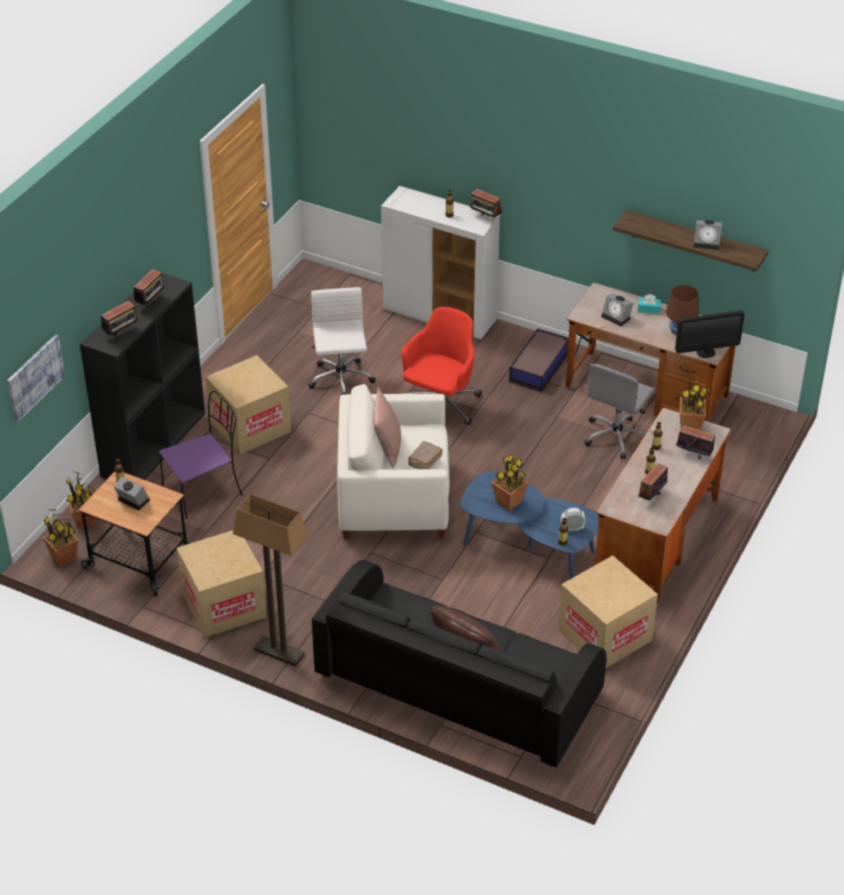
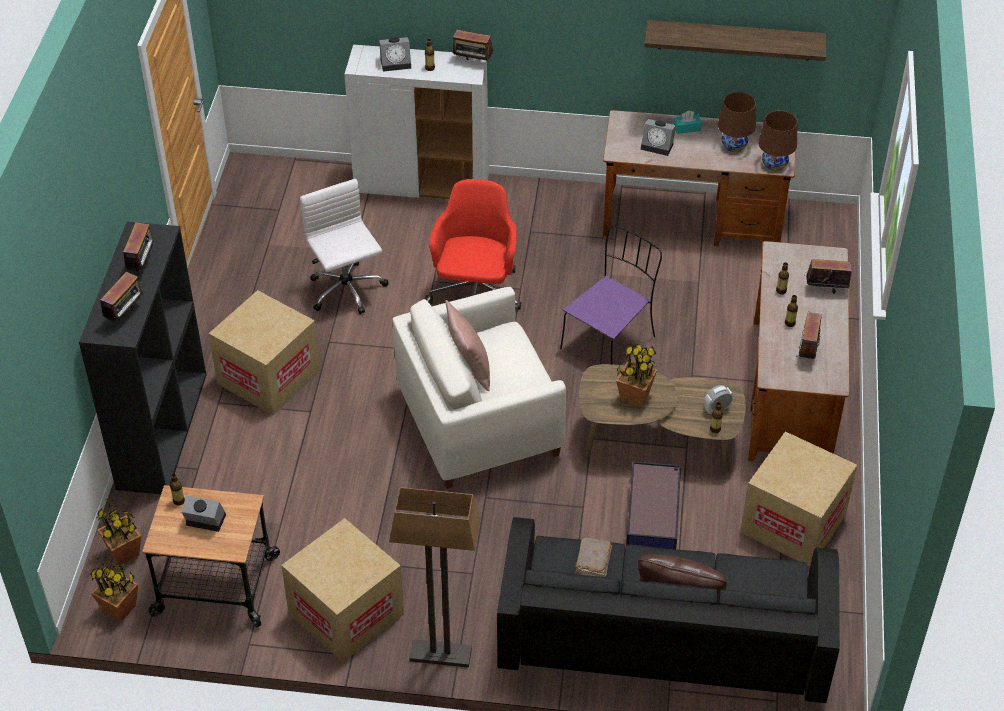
camera: 20 degrees left, 5 degrees up
(35, 377) = (45, 403): picture -> none
(204, 490) = (252, 472): purple chair -> purple chair (609, 341)
(424, 461) = (520, 373): brown book -> brown book (592, 563)
(528, 547) = (657, 440): blue coffee table -> brown coffee table
(540, 366) = (563, 219): storage box -> storage box (653, 514)
(617, 437) = (687, 281): grey office chair -> none
(690, 426) = (804, 256): potted plant -> none
(706, 352) = (774, 164): monitor -> brown table lamp
(707, 243) = (757, 39): alarm clock -> alarm clock (396, 63)

